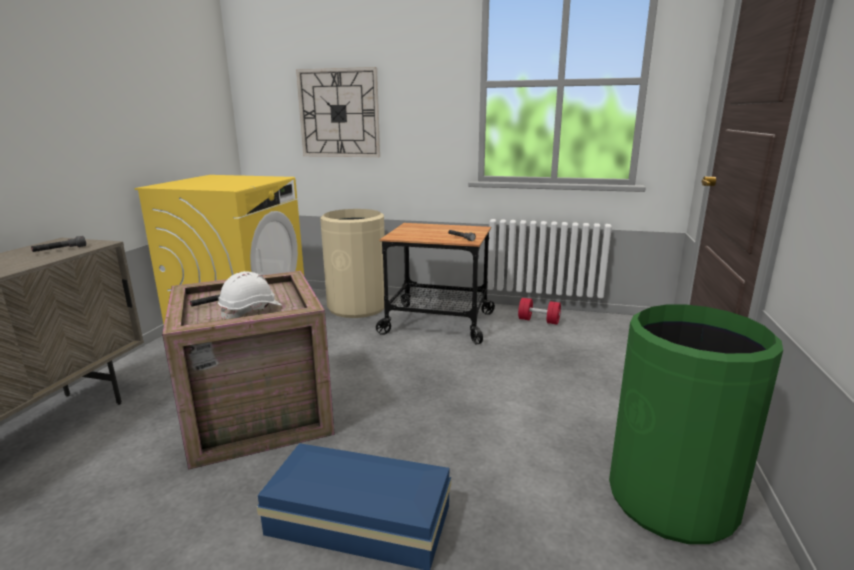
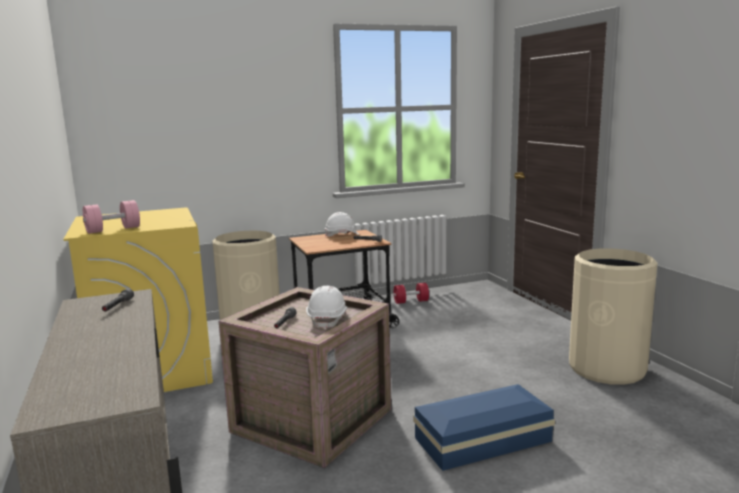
camera: 35 degrees left, 5 degrees down
(181, 186) = (113, 230): none -> pink dumbbell
(339, 113) = (203, 140): wall clock -> none
(453, 228) = (342, 235): none -> white hard hat
(671, 500) = (607, 368): green trash can -> beige trash can

